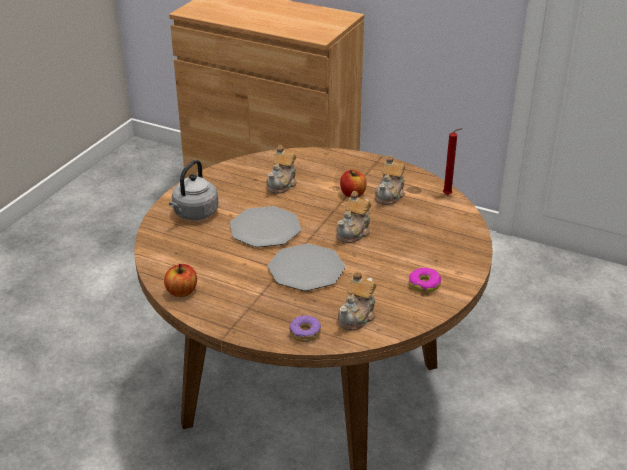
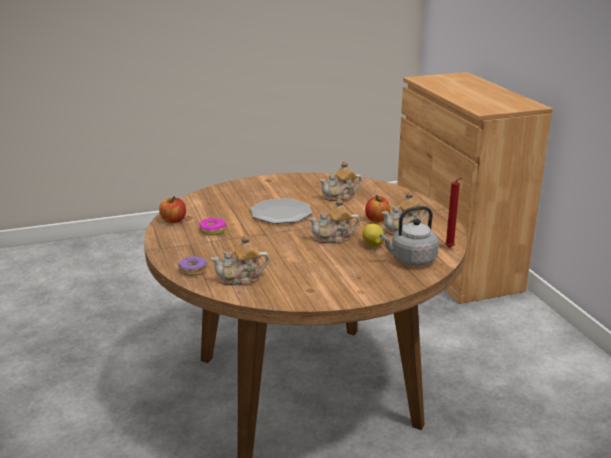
camera: 45 degrees right, 10 degrees down
(194, 214) = (256, 190): grey kettle -> grey kettle (411, 260)
(306, 269) = (262, 242): plate -> none
(394, 223) = (373, 245): none -> lemon
(424, 284) = (320, 285): donut -> donut (213, 231)

